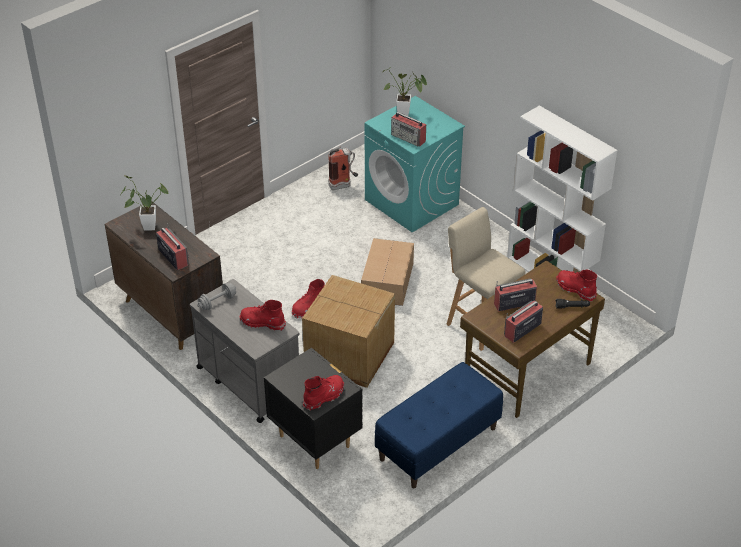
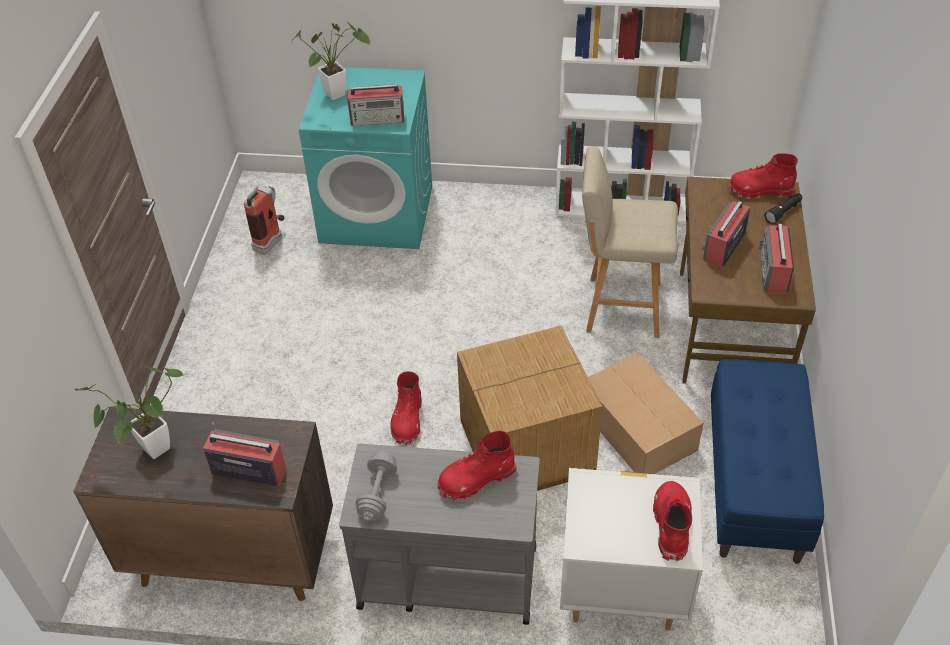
camera: 40 degrees left, 5 degrees up
(315, 441) = (622, 592): black nightstand -> white nightstand
(388, 280) = (461, 323): cardboard box -> cardboard box (637, 427)

